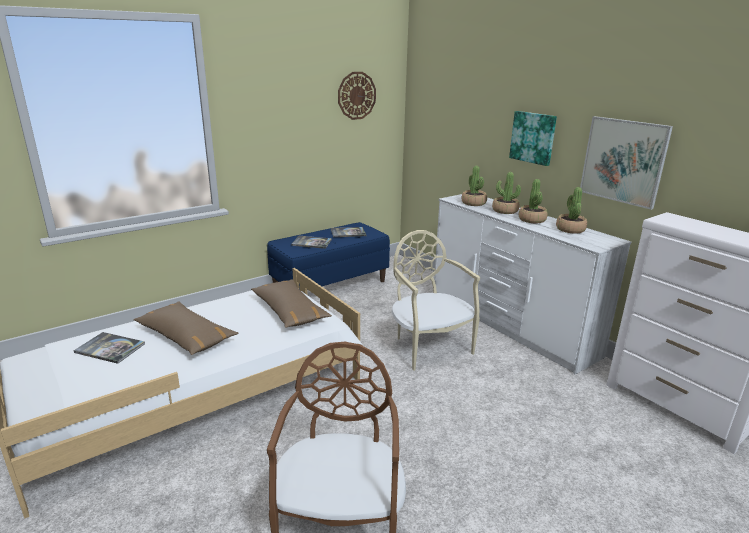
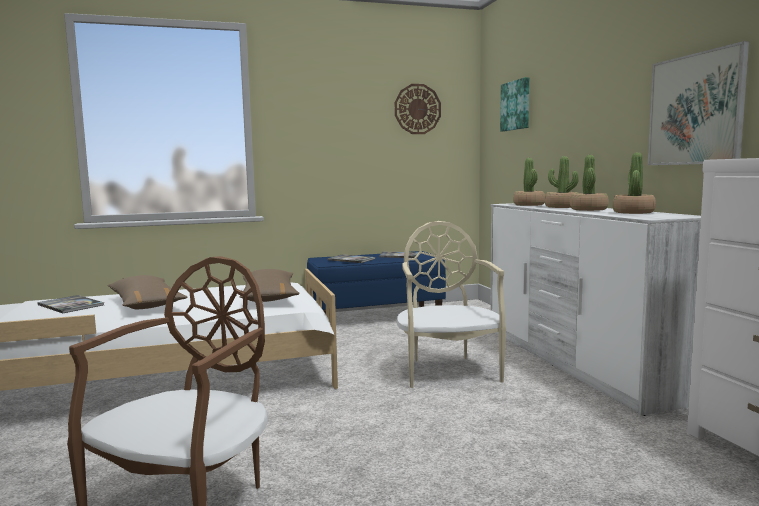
camera: 20 degrees right, 15 degrees down
(533, 137) = (595, 115): picture -> picture (516, 105)

